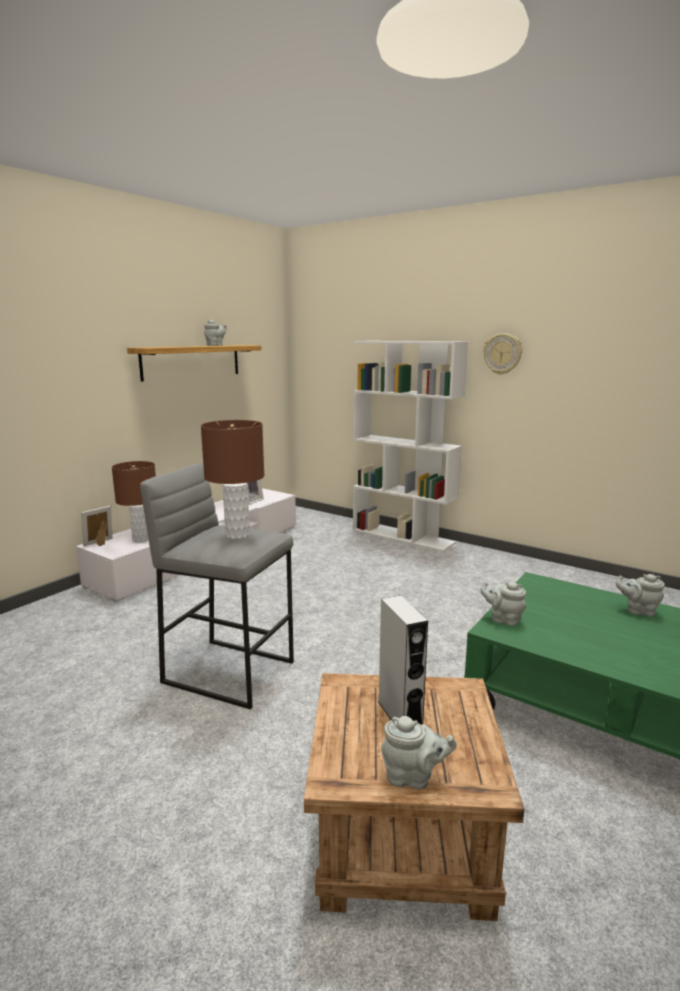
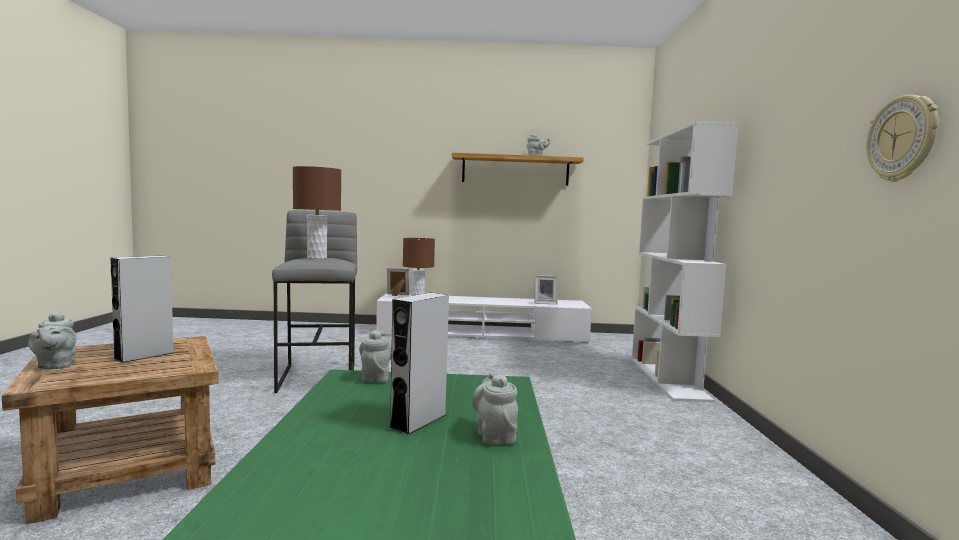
camera: 55 degrees right, 10 degrees down
(502, 354) = (770, 131): wall clock -> wall clock (902, 139)
(609, 626) = (418, 421): none -> grey speaker

